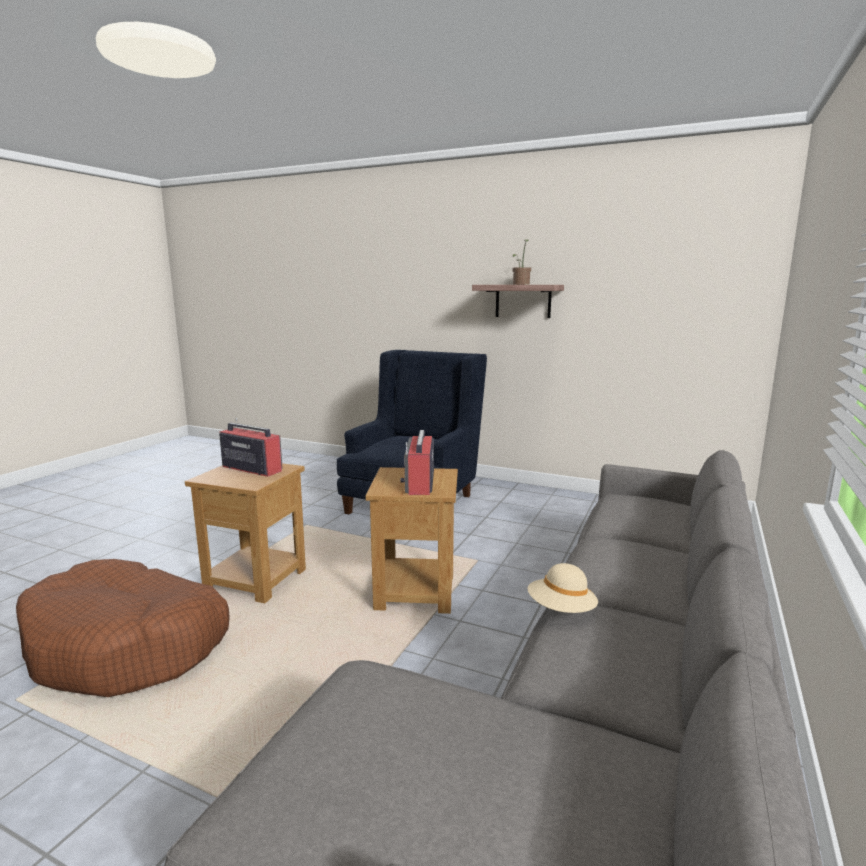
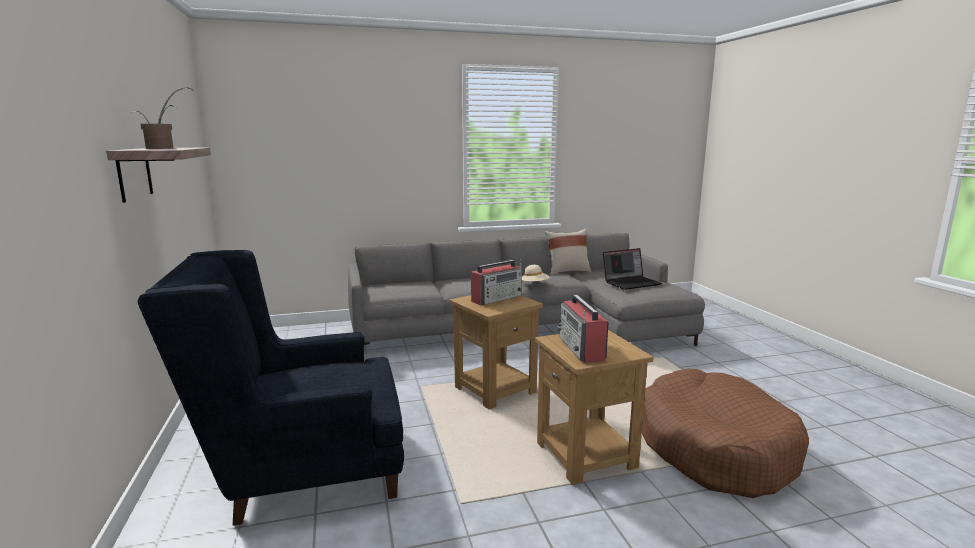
camera: 130 degrees left, 0 degrees up
(417, 749) = (631, 282): none -> laptop
(669, 736) = (567, 271): none -> beige pillow

